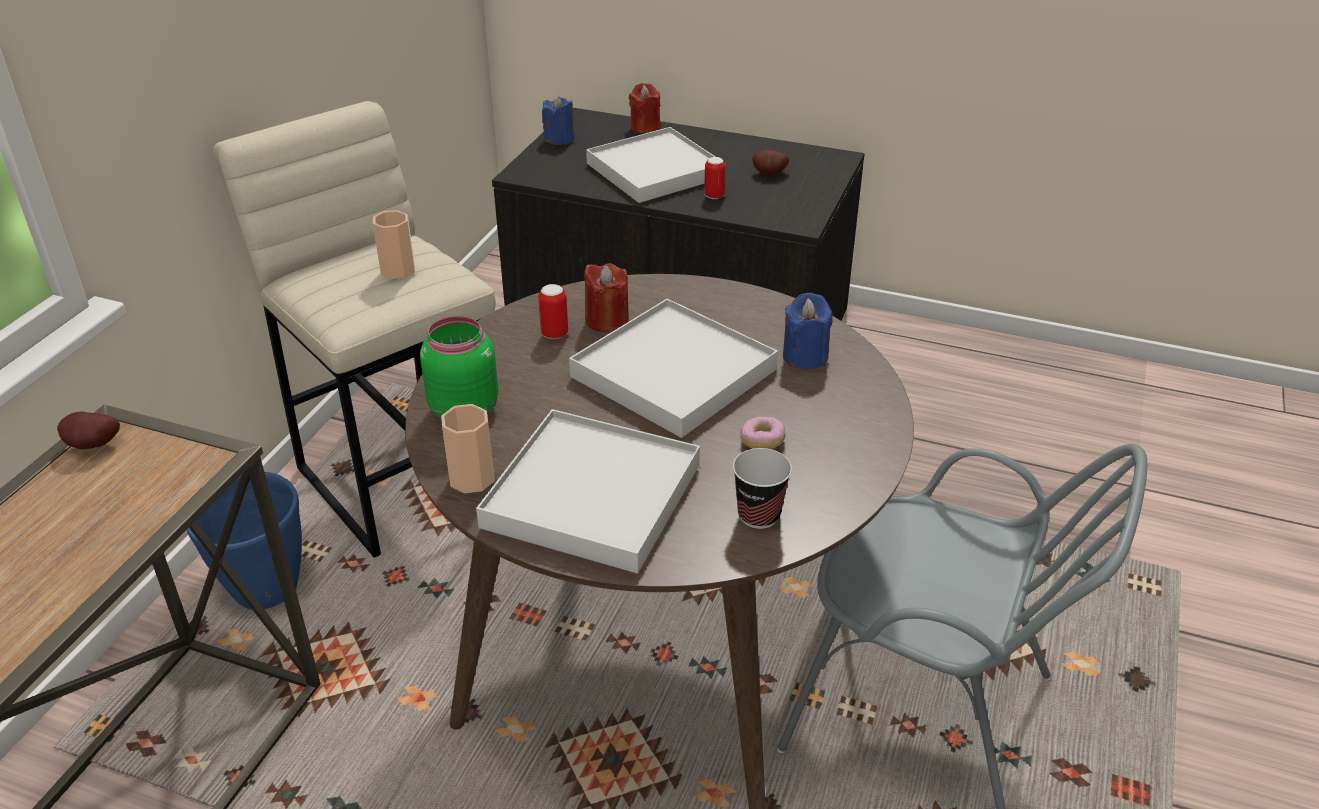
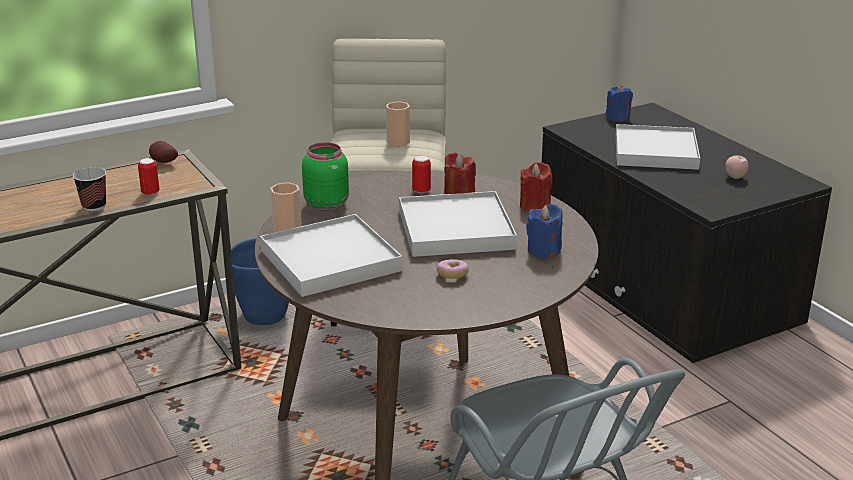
camera: 40 degrees right, 10 degrees down
(645, 127) = (687, 127): red candle -> red candle (535, 206)
(714, 196) = (674, 177): can -> can (150, 193)
(758, 515) = (397, 302): cup -> cup (94, 206)
(769, 174) = (735, 177): potato -> apple

